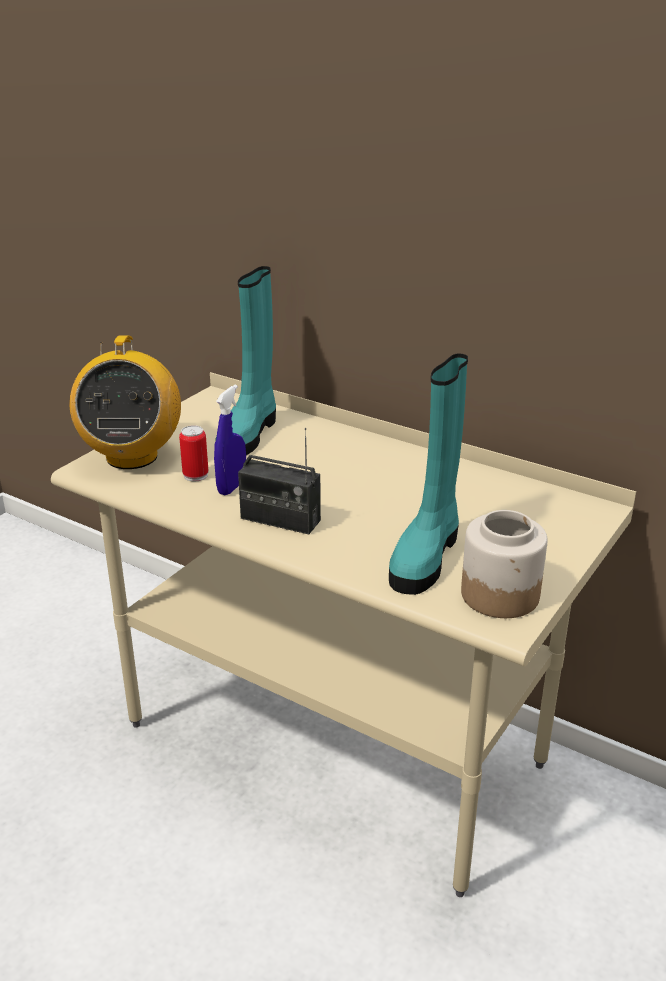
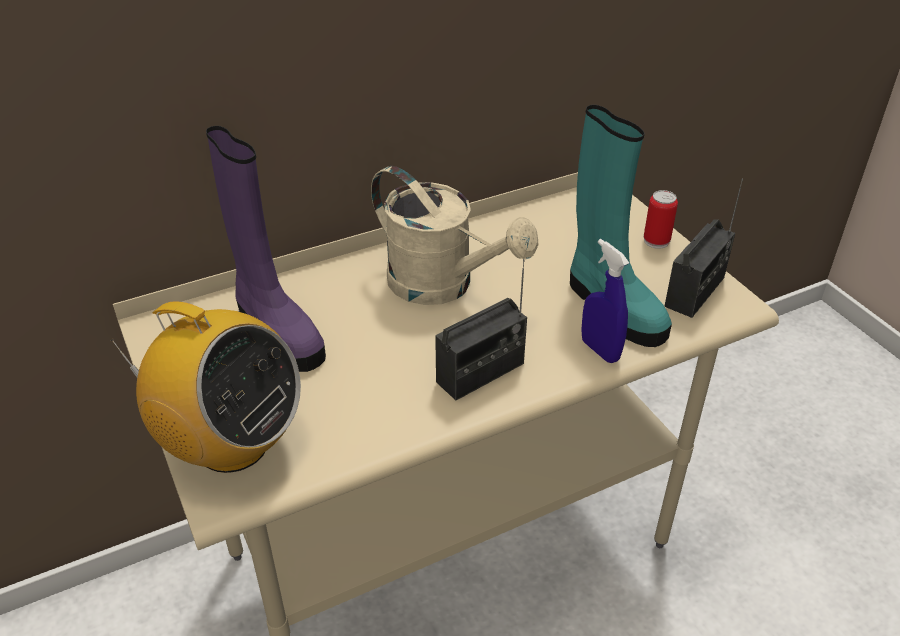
camera: 60 degrees left, 10 degrees up
(195, 475) = (331, 404): can -> can (656, 241)
(232, 487) = (383, 384): blue spray bottle -> blue spray bottle (600, 350)
(249, 434) = (276, 331): turquoise boot -> purple boot
(366, 475) = (443, 286): none -> beige watering can
(500, 594) = (695, 292): jar -> radio

